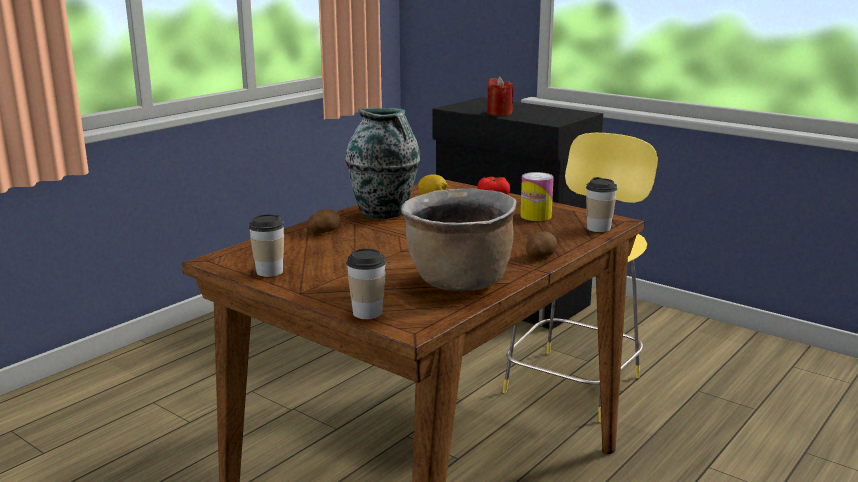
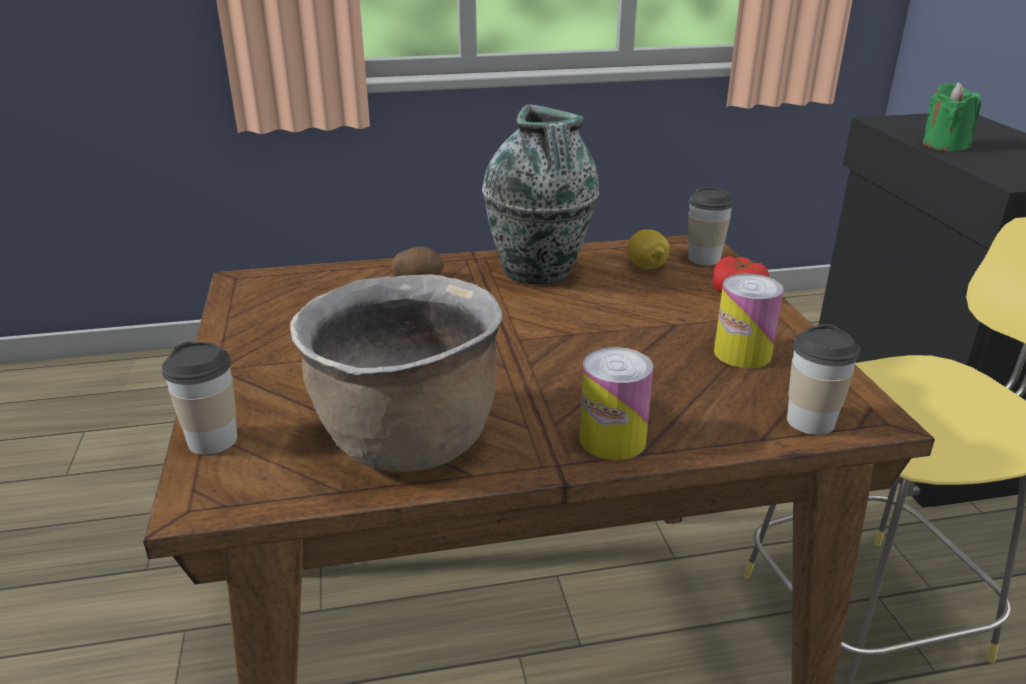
camera: 40 degrees right, 10 degrees up
(269, 271) = (253, 320): cup -> cup (704, 258)
(499, 113) = (944, 145): red candle -> green candle
(540, 255) = (612, 440): potato -> can

